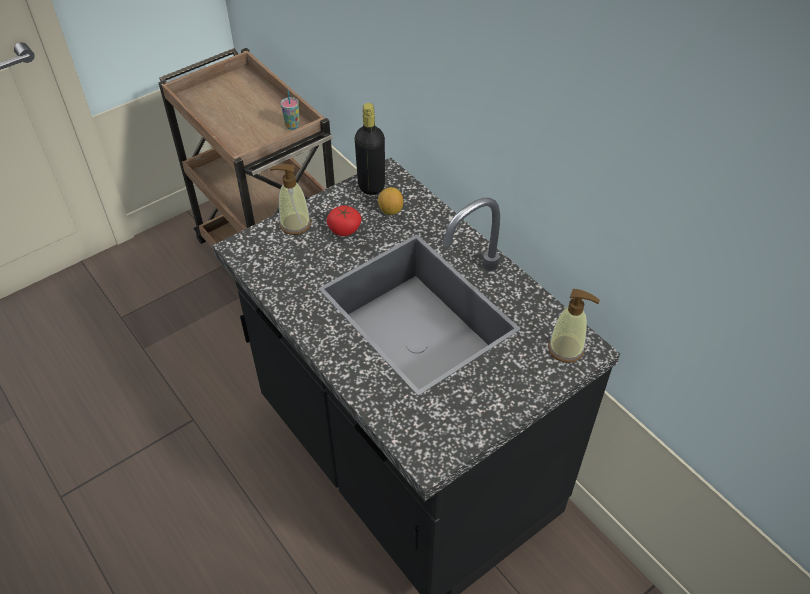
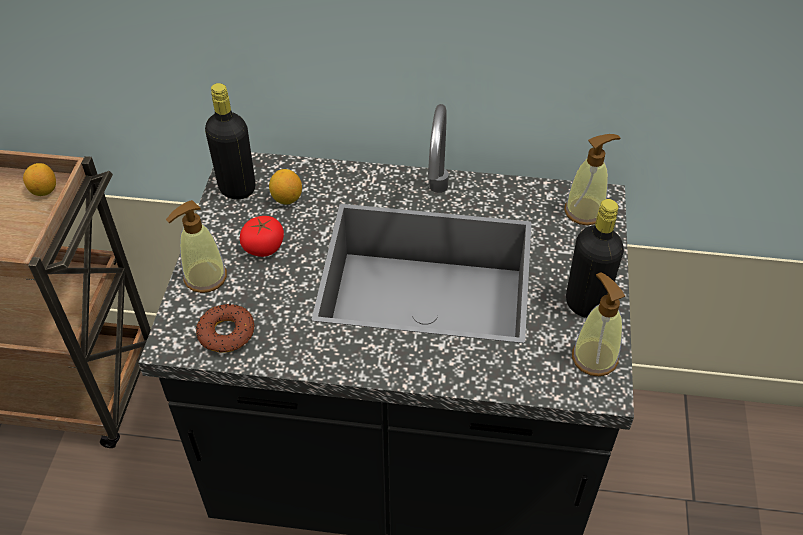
camera: 45 degrees left, 0 degrees up
(269, 262) = (226, 333): none -> donut
(292, 126) = (44, 190): cup -> lemon
(448, 438) = (594, 357): none -> soap dispenser
(487, 404) = (585, 304): none -> black bottle

